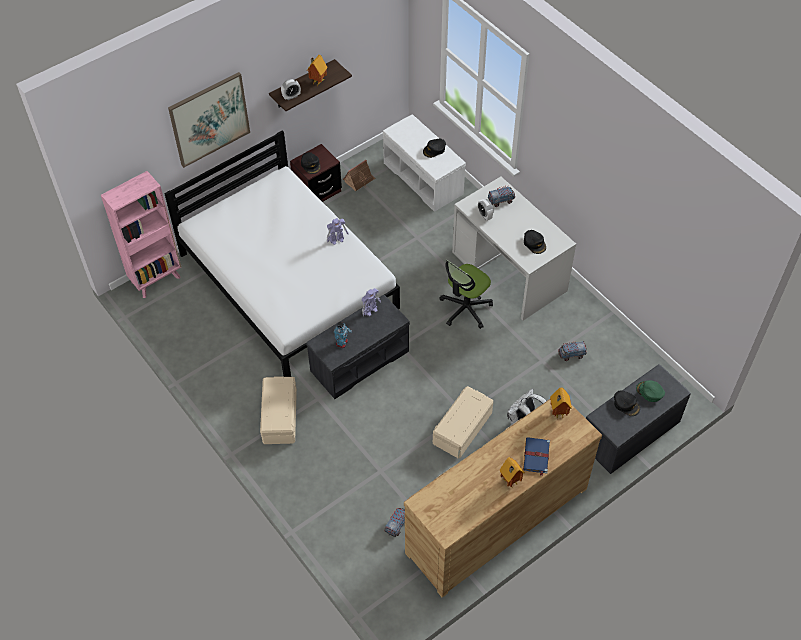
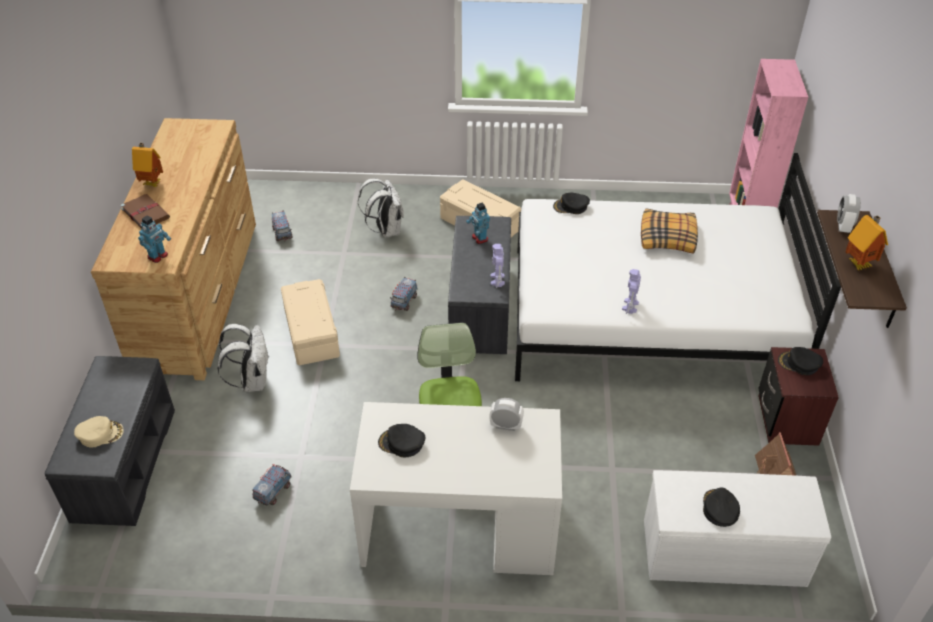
camera: 130 degrees right, 10 degrees down
(209, 119) = (845, 137): picture -> none
(259, 254) = (668, 237): none -> pillow
(335, 465) = (386, 230): none -> white backpack
(501, 201) = (514, 462): toy truck -> toy truck (404, 301)
(536, 456) = (145, 213): blue book -> brown book
(557, 413) = (158, 256): toy house -> toy robot
(626, 404) = (119, 400): black cap -> black cap (571, 206)
(649, 392) = (100, 434): green cap -> beige cap

